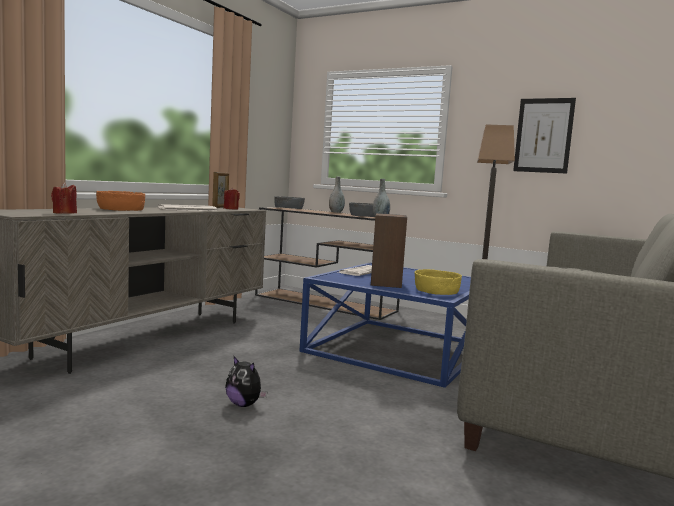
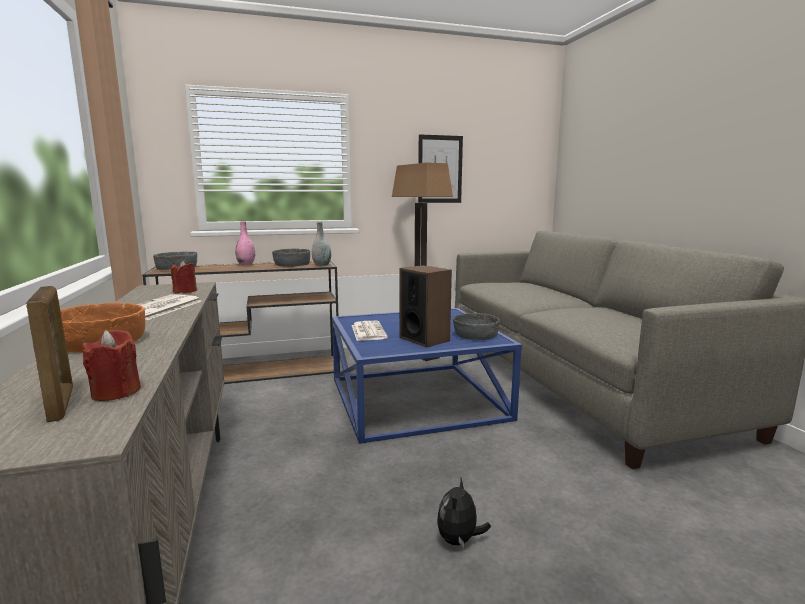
camera: 45 degrees left, 5 degrees up
(220, 207) = (153, 290): picture frame -> picture frame (61, 404)
(244, 404) = (459, 540): plush toy -> plush toy turned 120 degrees clockwise
(336, 212) = (246, 264): grey vase -> pink vase
(435, 290) = (474, 334): yellow bowl -> grey bowl

